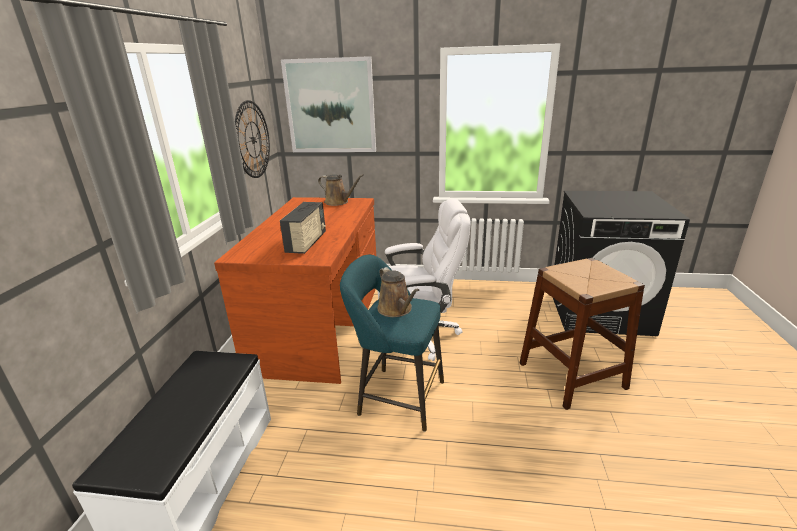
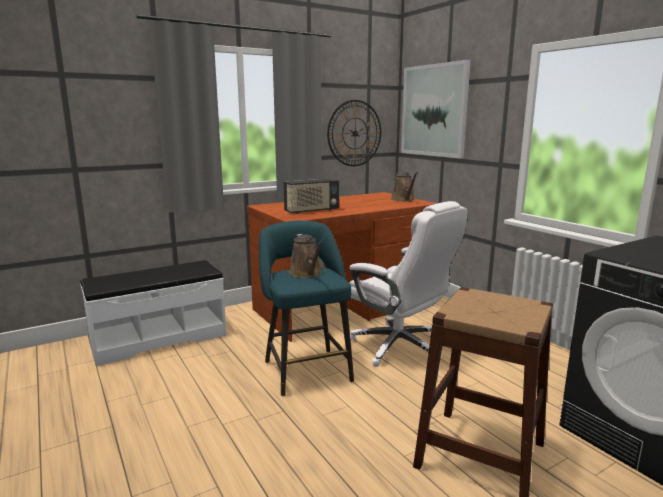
camera: 50 degrees right, 10 degrees down
(396, 310) = (306, 273): brown watering can -> brown watering can turned 45 degrees counterclockwise

